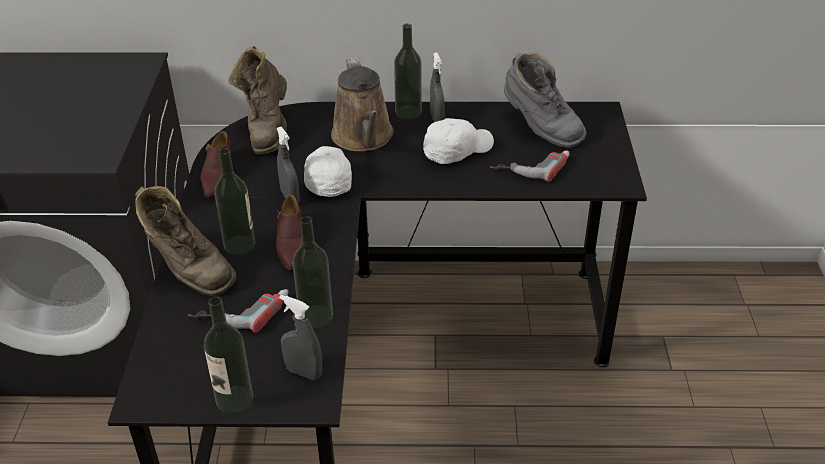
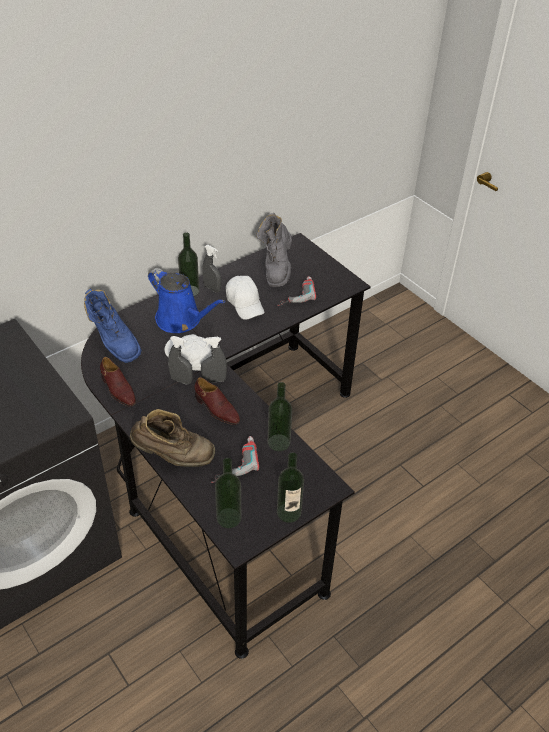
camera: 40 degrees left, 5 degrees up
(239, 245) = (186, 425): bottle -> bottle (229, 518)
(267, 130) = (114, 343): brown boot -> blue boot
(304, 372) = (307, 476): grey spray bottle -> grey spray bottle (214, 380)
(364, 138) = (181, 320): brown watering can -> blue watering can
(456, 150) = (245, 303): white cap -> white cap turned 135 degrees clockwise
(540, 129) = (276, 269): grey boot -> grey boot turned 90 degrees clockwise

